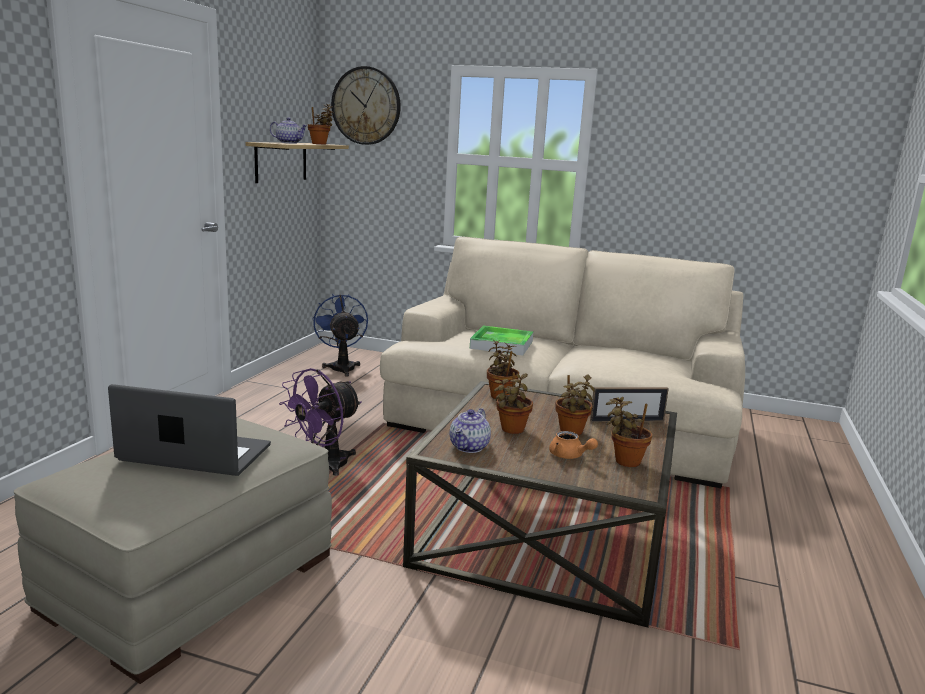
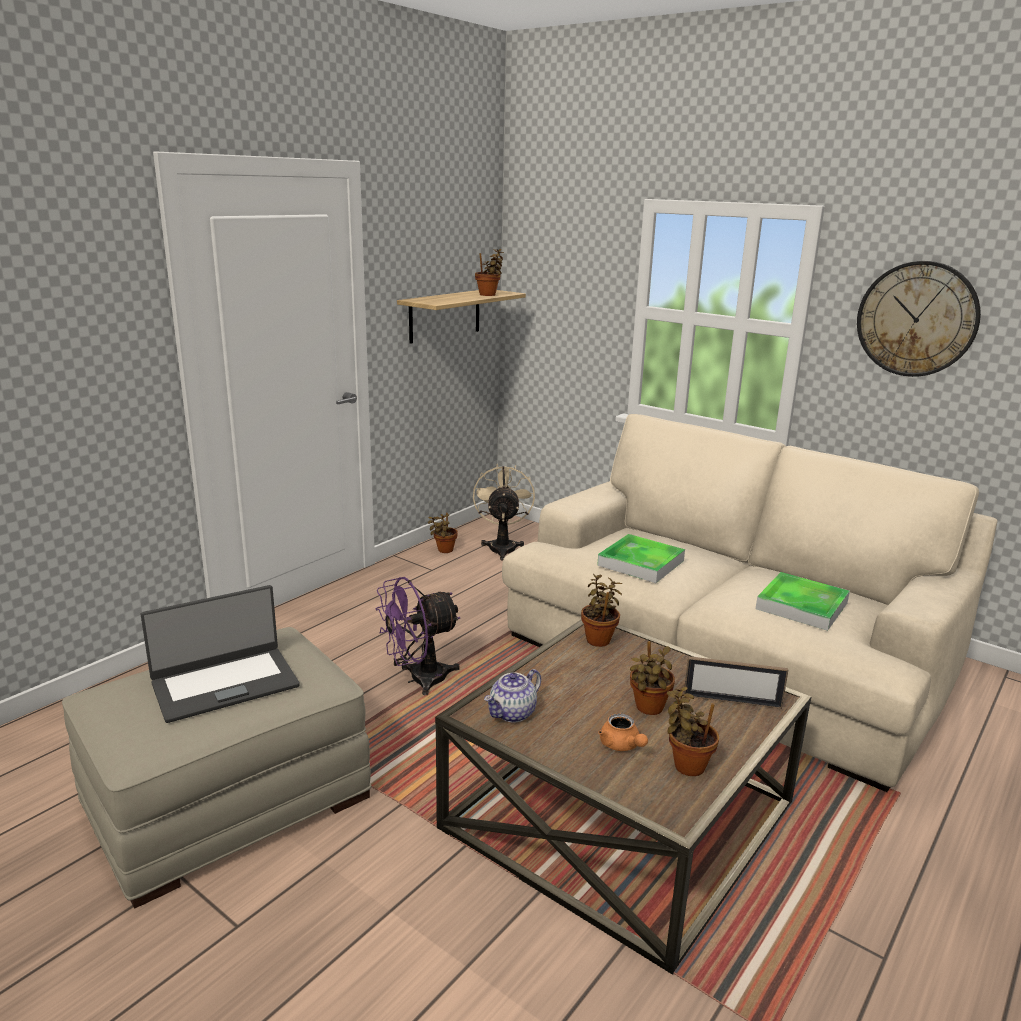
camera: 20 degrees right, 5 degrees up
(194, 454) = (225, 683): laptop -> laptop turned 120 degrees clockwise
(289, 143) = (448, 297): teapot -> none
(341, 367) = (502, 546): blue fan -> beige fan
(366, 106) = (549, 246): wall clock -> wall clock (917, 319)
(511, 430) = (577, 695): potted plant -> potted plant (444, 550)
(636, 360) = (801, 606): none -> tray

